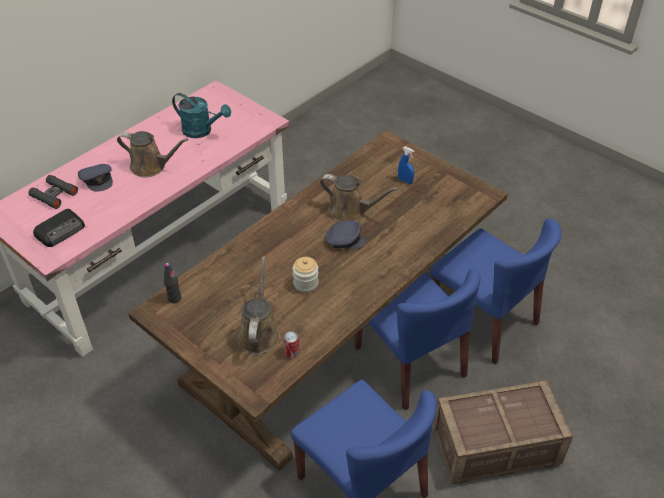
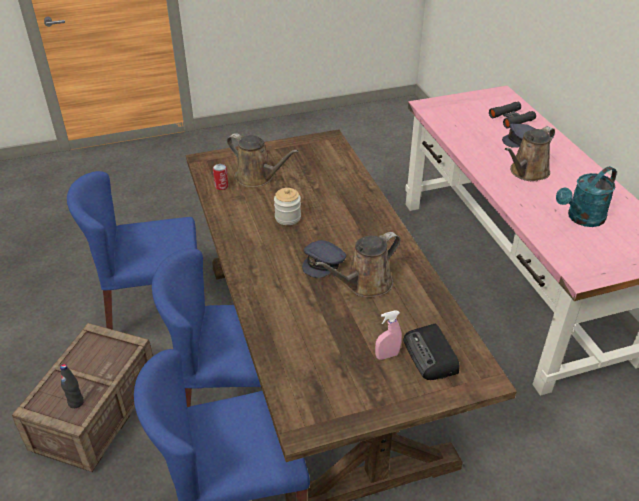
camera: 120 degrees right, 5 degrees down
(61, 231) = (458, 114): radio -> radio (431, 356)
(174, 298) = (334, 150): black bottle -> black bottle (76, 402)
(405, 181) = (387, 355): blue spray bottle -> pink spray bottle

